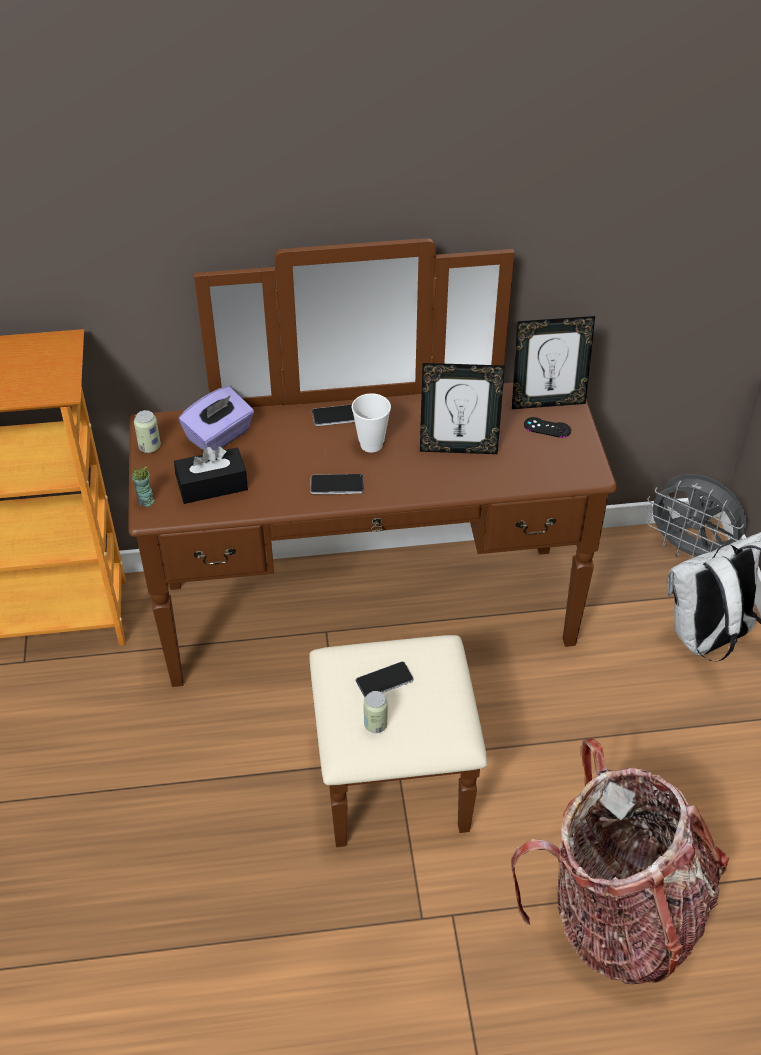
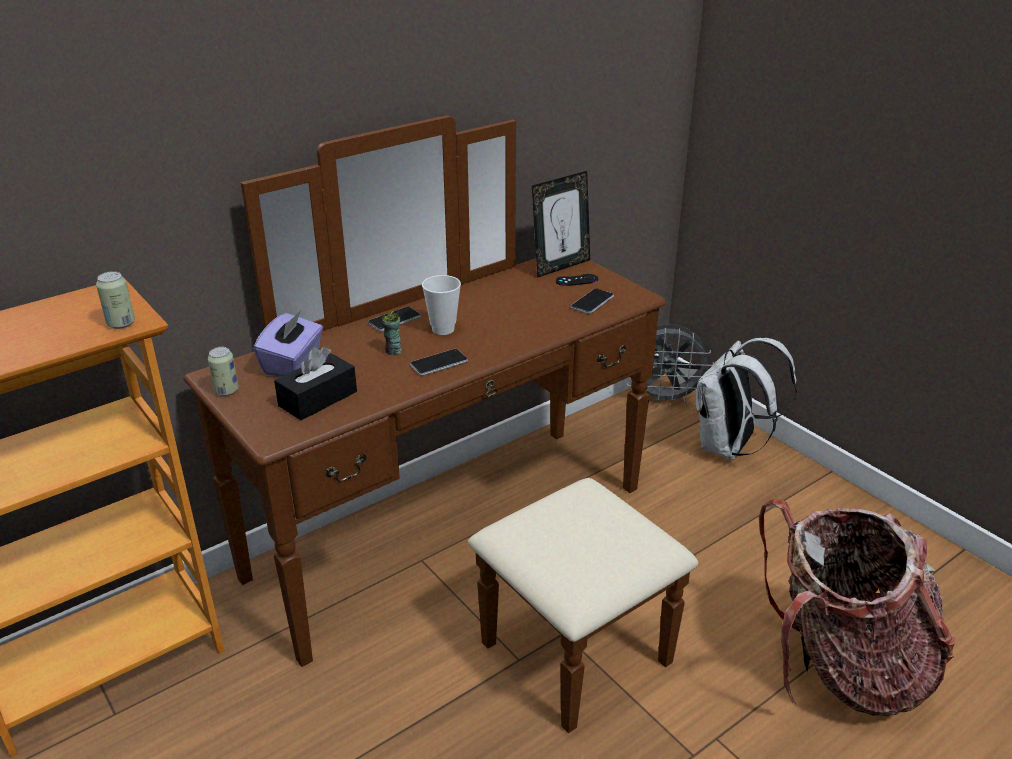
camera: 30 degrees left, 15 degrees down
(145, 501) = (257, 431): cup -> cup (393, 351)
(375, 724) = (586, 565): can -> can (121, 323)
(384, 680) = (563, 528): phone -> phone (592, 302)
(458, 448) = (519, 311): picture frame -> none

